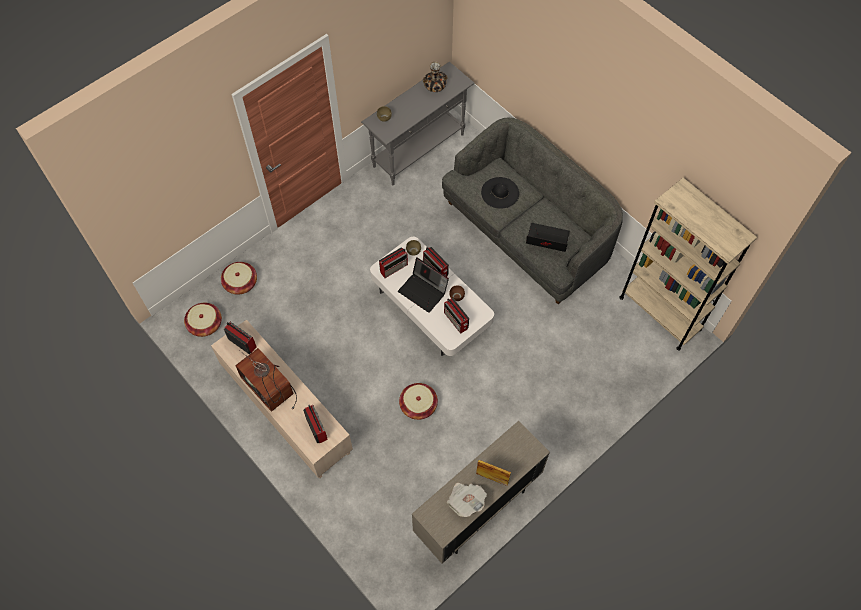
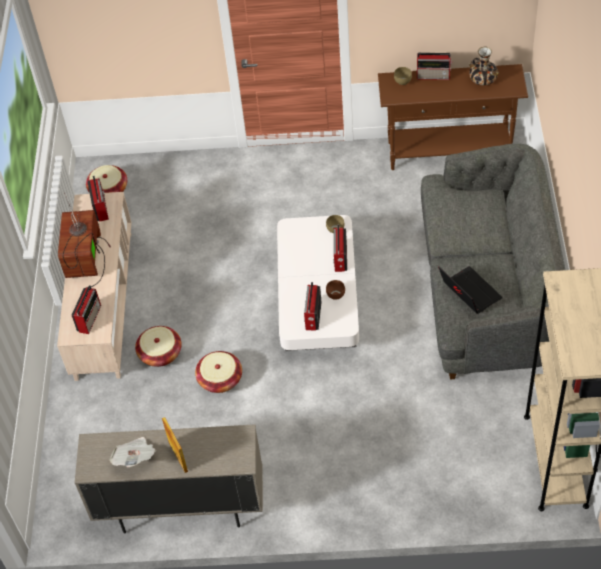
camera: 45 degrees right, 10 degrees down
(241, 283) = (171, 174): basket -> basket (160, 354)
(394, 268) = (302, 233): radio -> radio (434, 75)
(419, 150) = (449, 152): grey console table -> brown console table
(423, 291) = (309, 270): laptop -> none
(500, 192) = (466, 220): black hat -> none

